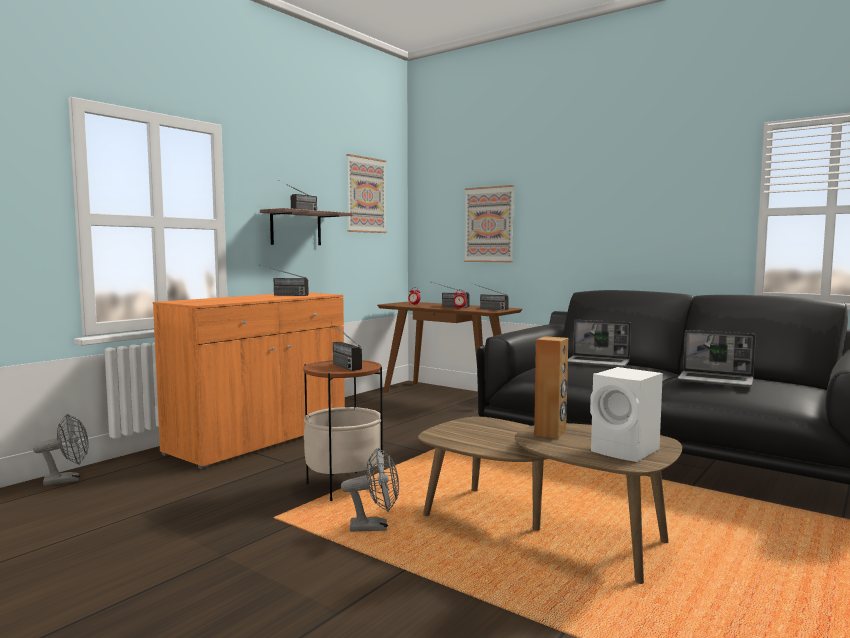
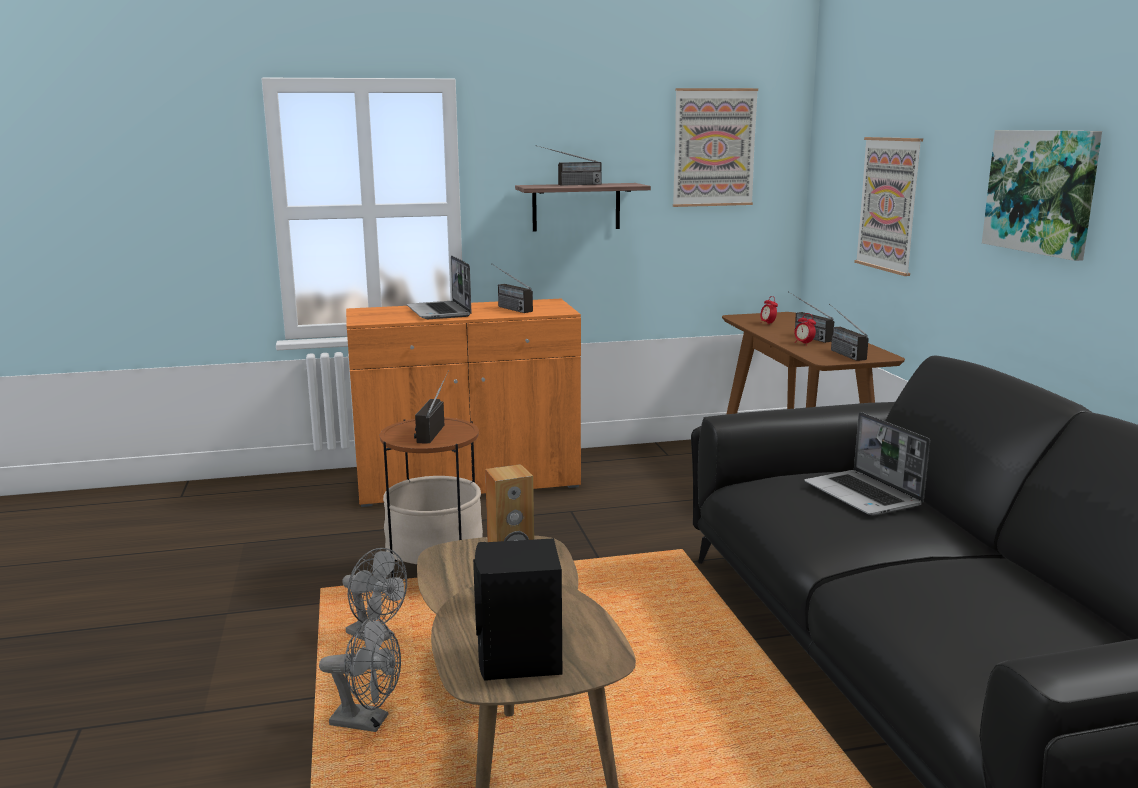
camera: 40 degrees right, 10 degrees up
(68, 480) = (257, 485): grey fan -> grey fan (368, 722)
(610, 203) = (1042, 191): none -> picture
(627, 451) = (519, 661): white speaker -> black speaker
(716, 380) = (949, 592): laptop -> laptop (440, 312)

